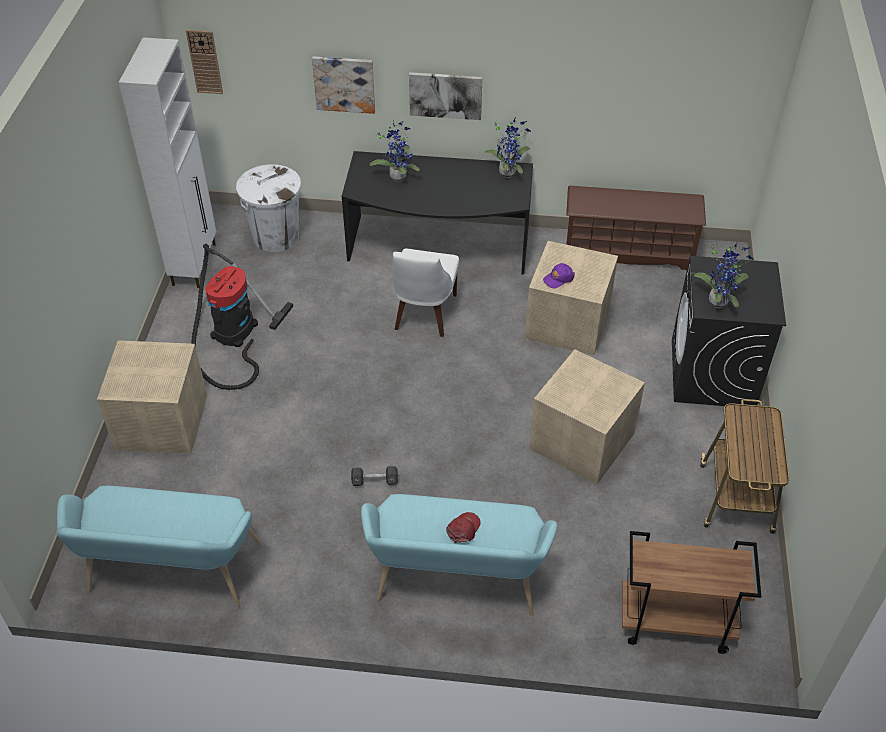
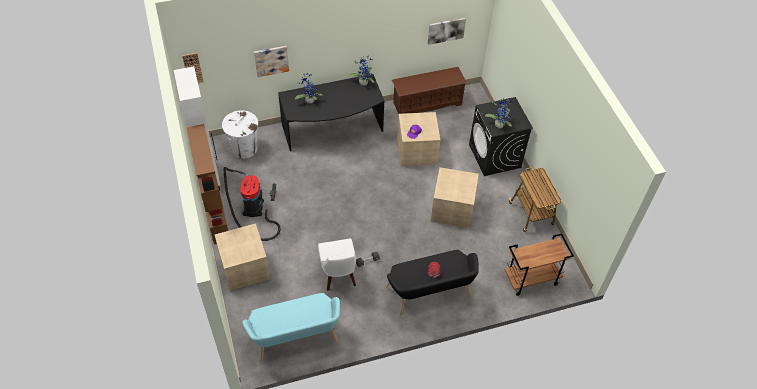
camera: 25 degrees left, 5 degrees up
(166, 329) = (216, 218): none -> brown bookcase
(424, 314) = (345, 168): white chair -> white chair (338, 275)
(445, 95) = (325, 52): picture -> picture (446, 30)
(456, 582) = (430, 296): turquoise bench -> black bench

